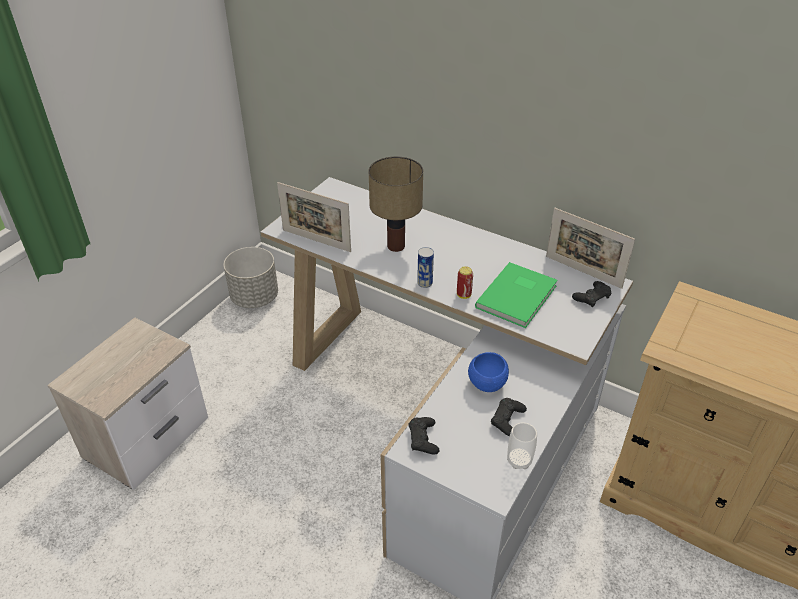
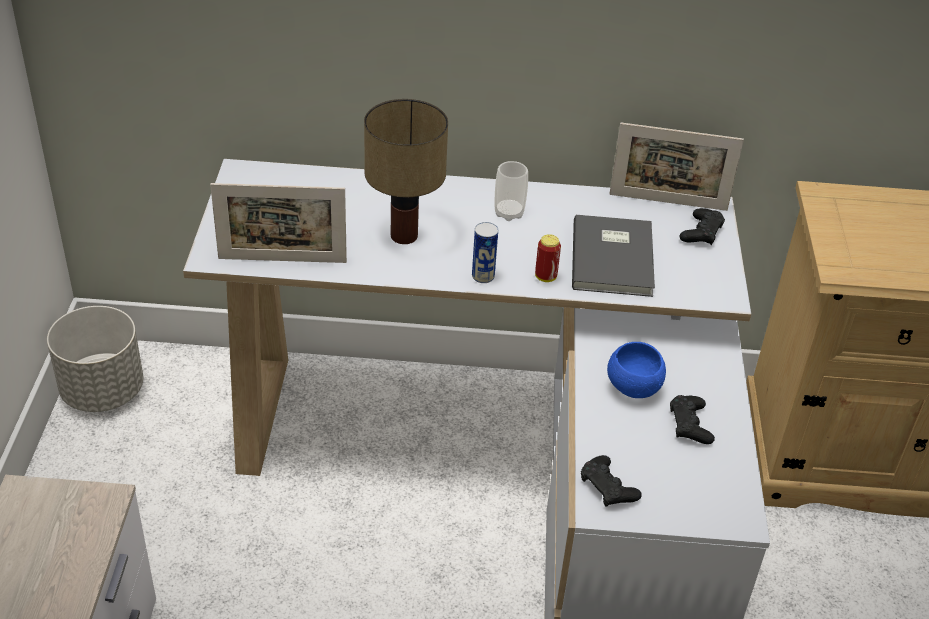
camera: 30 degrees left, 0 degrees up
(518, 296) = (615, 258): green book -> grey book
(519, 460) = (738, 469): cup -> cup (509, 213)

